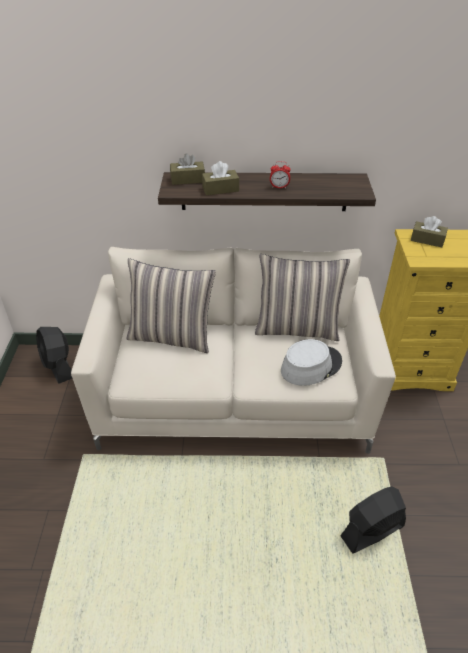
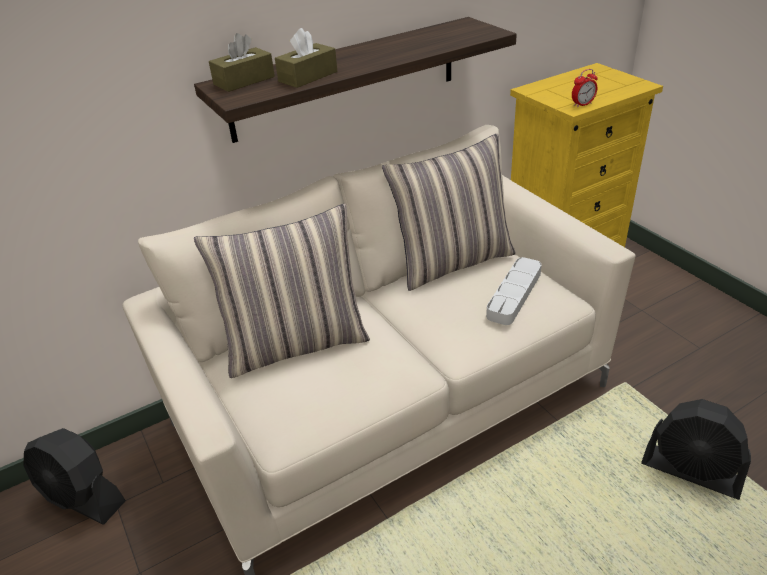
camera: 30 degrees left, 5 degrees down
(279, 187) = (384, 54): alarm clock -> alarm clock (582, 104)
(311, 366) = (514, 294): grey hat -> grey tray
(371, 531) = (691, 472): black fan -> black fan turned 90 degrees counterclockwise
(427, 240) = (557, 87): brown tissue box -> none

